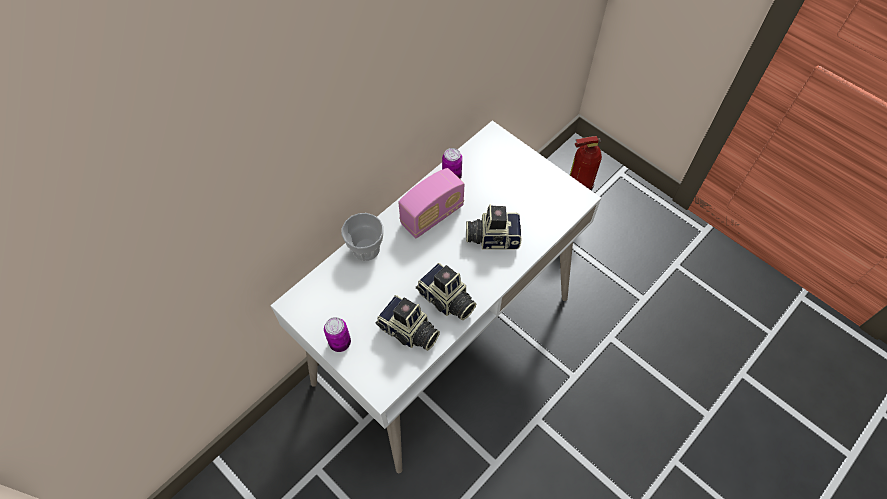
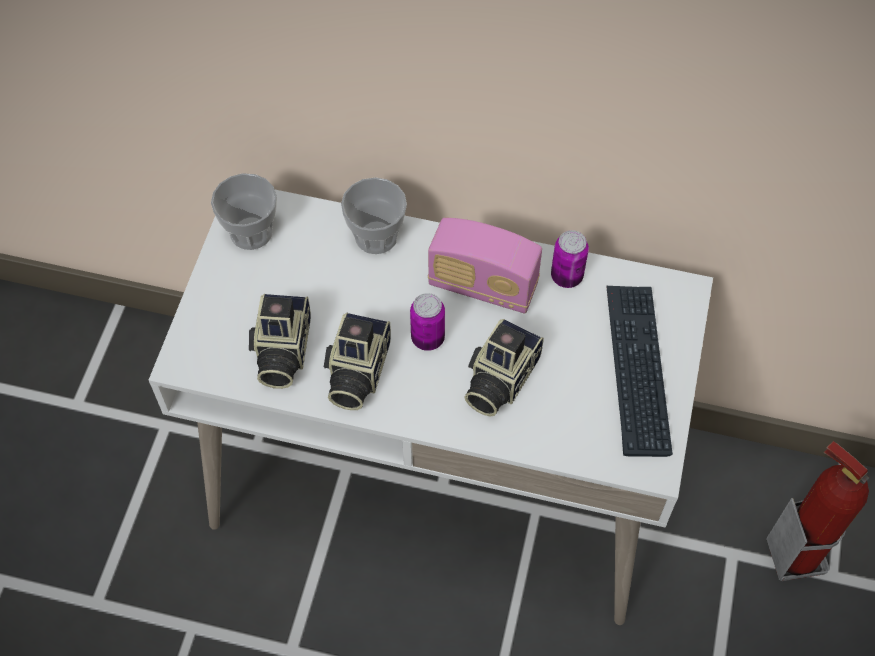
camera: 60 degrees right, 0 degrees up
(316, 310) = (251, 232): none -> cup
(340, 343) = (221, 282): can -> can (427, 338)
(492, 237) = (498, 379): camera -> camera turned 120 degrees counterclockwise
(524, 176) = (637, 370): none -> keyboard

